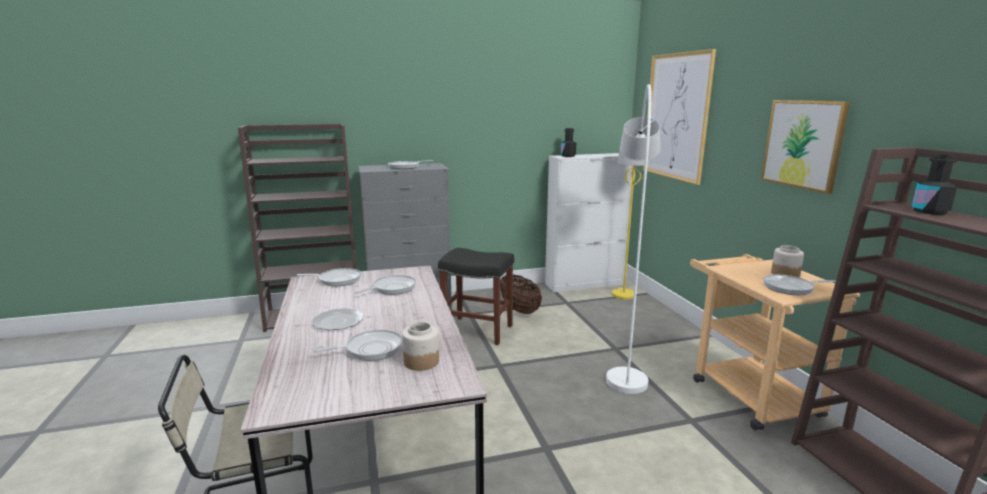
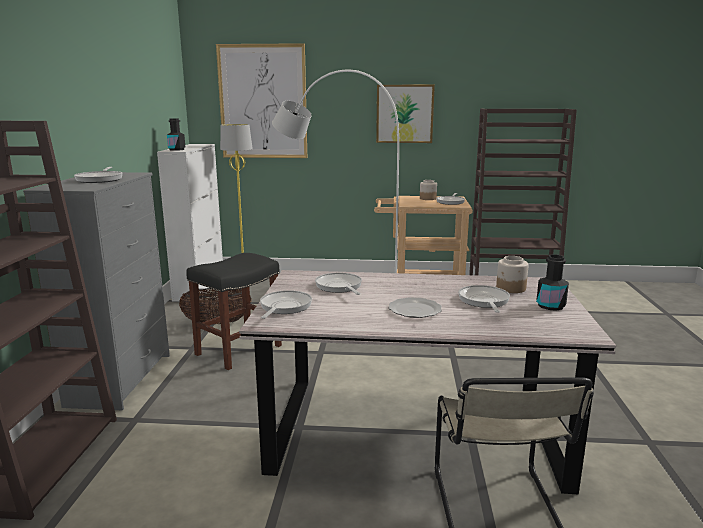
camera: 70 degrees left, 0 degrees up
(929, 211) = (505, 139): black bottle -> black bottle (550, 306)

